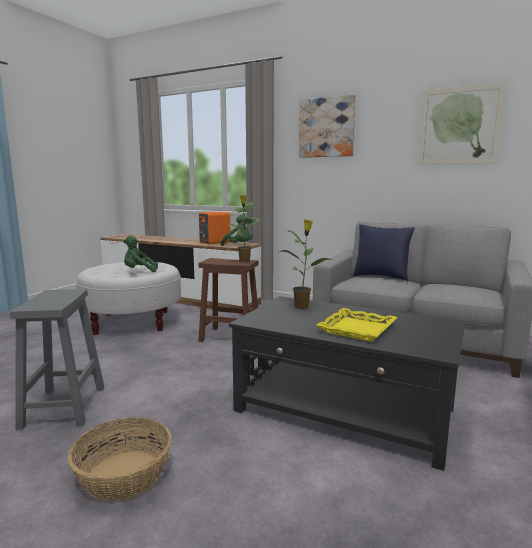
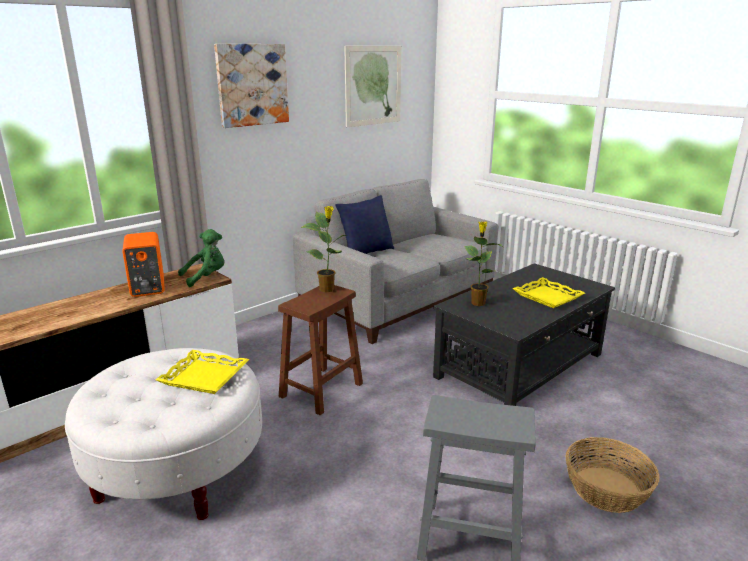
camera: 70 degrees left, 10 degrees up
(139, 271) = (204, 377): green plush toy -> yellow tray

